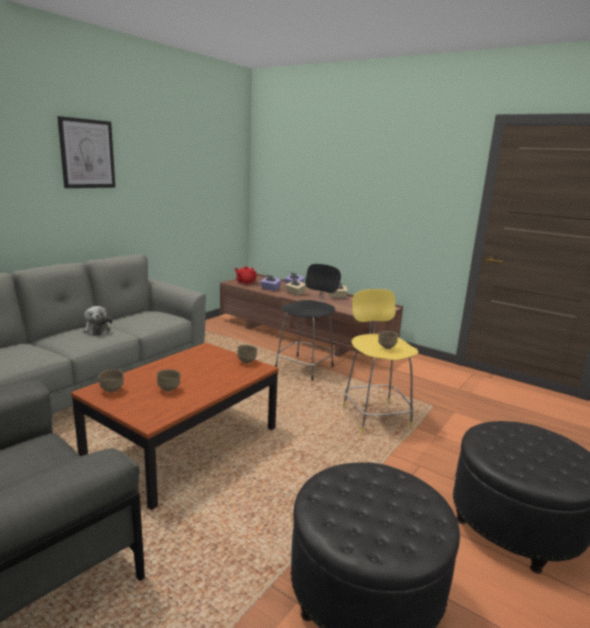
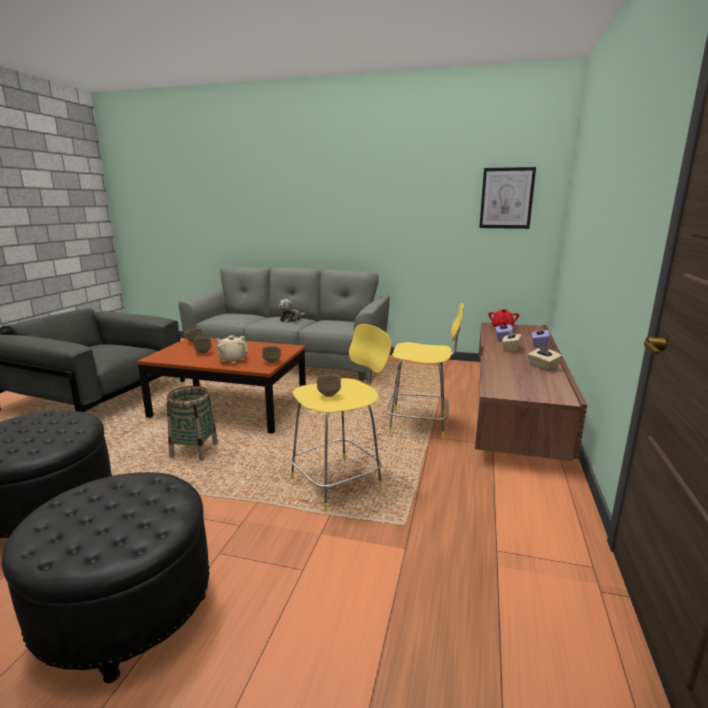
camera: 70 degrees right, 0 degrees up
(87, 154) = (348, 183): picture -> picture (506, 198)
(217, 377) = (233, 360): none -> beige teapot
(279, 477) = (194, 450): none -> basket
(305, 367) = (420, 424): black stool -> yellow stool

